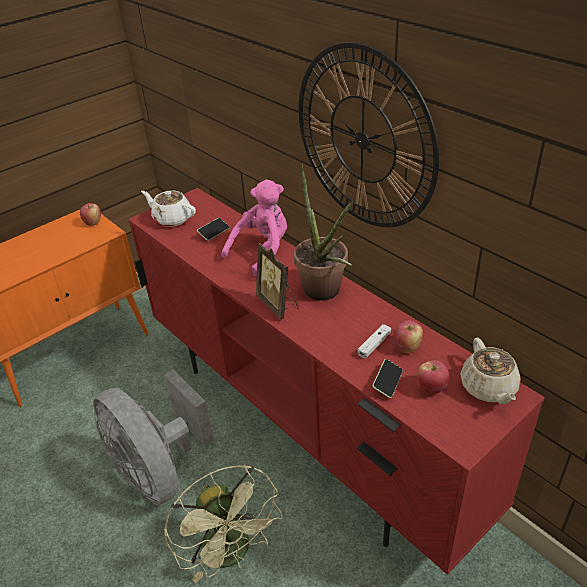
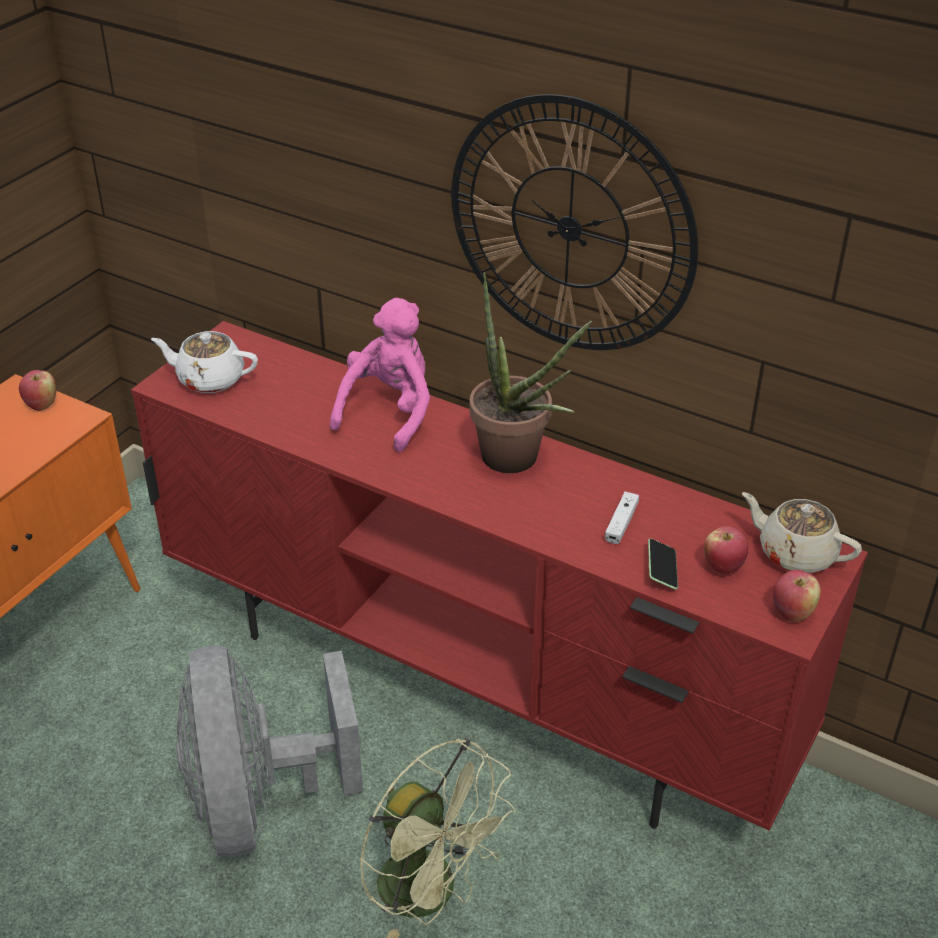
camera: 20 degrees left, 0 degrees up
(159, 470) = (259, 802): grey fan -> grey fan turned 45 degrees clockwise
(214, 233) = (295, 393): phone -> none
(278, 304) = (455, 489): picture frame -> none
(407, 347) = (667, 519): apple -> apple (792, 612)
(488, 388) = (795, 553): beige teapot -> beige teapot turned 150 degrees clockwise

